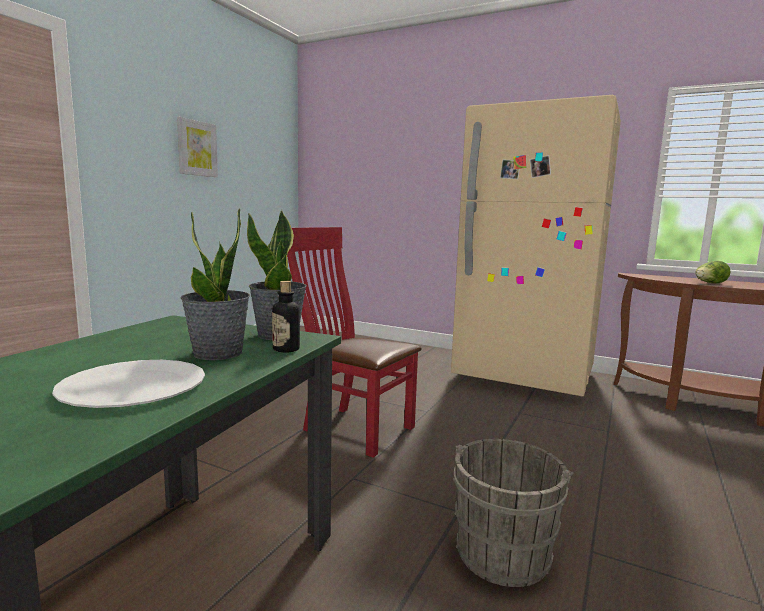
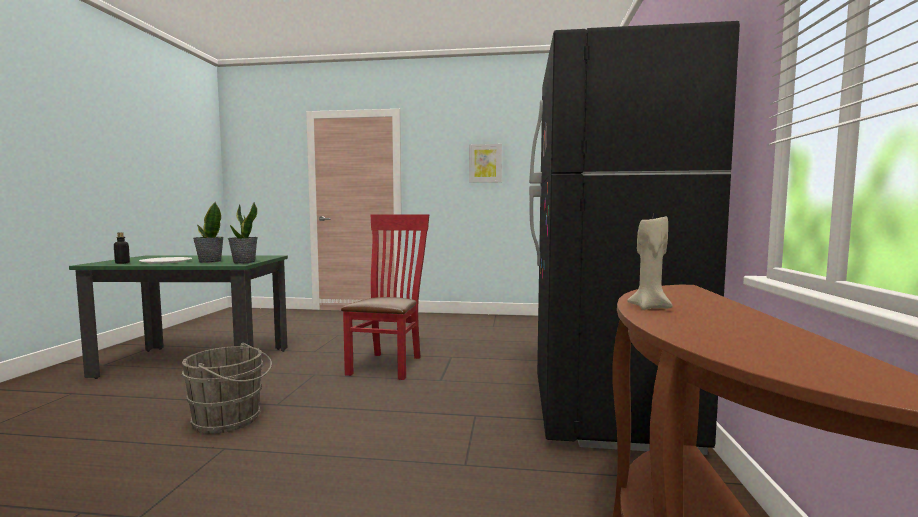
camera: 70 degrees right, 5 degrees down
(286, 349) = (215, 264): bottle -> bottle (122, 263)
(524, 376) = (608, 413): beige fridge -> black fridge
(709, 283) = (649, 307): lettuce -> beige candle

